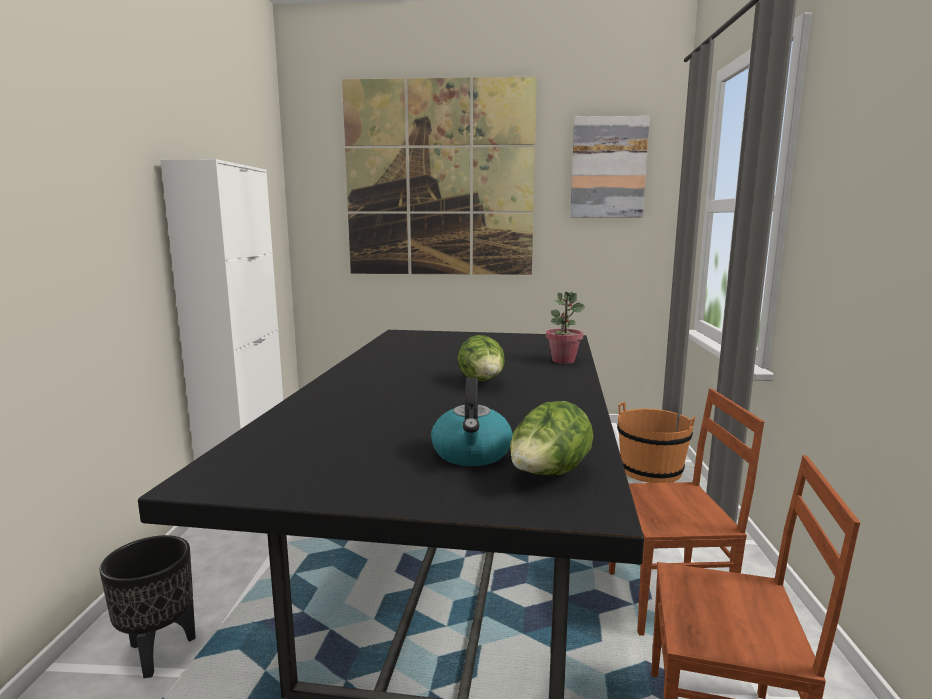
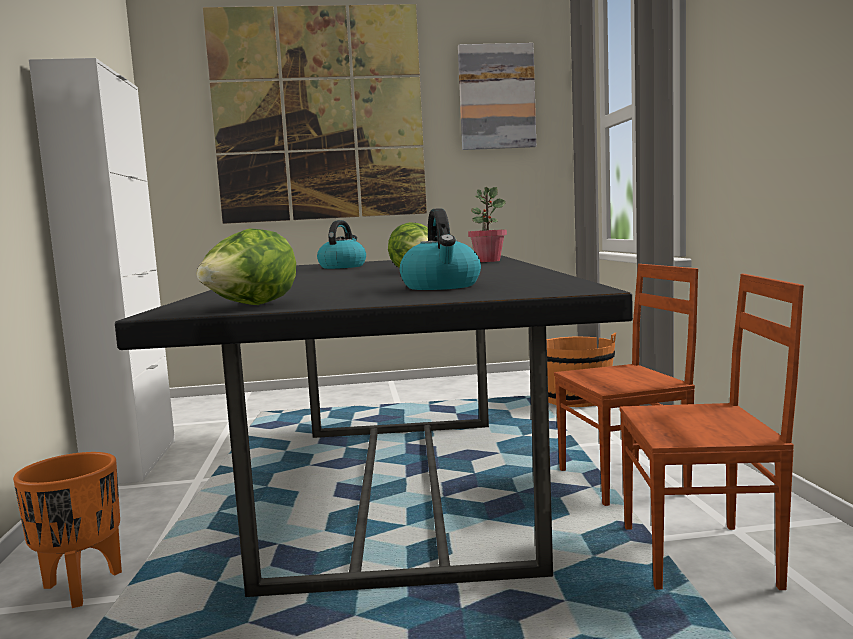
camera: 10 degrees left, 5 degrees down
(158, 652) = (81, 587): black planter -> orange planter
(431, 348) = (342, 267): none -> kettle
(548, 476) = (524, 286): lettuce -> lettuce (250, 306)

